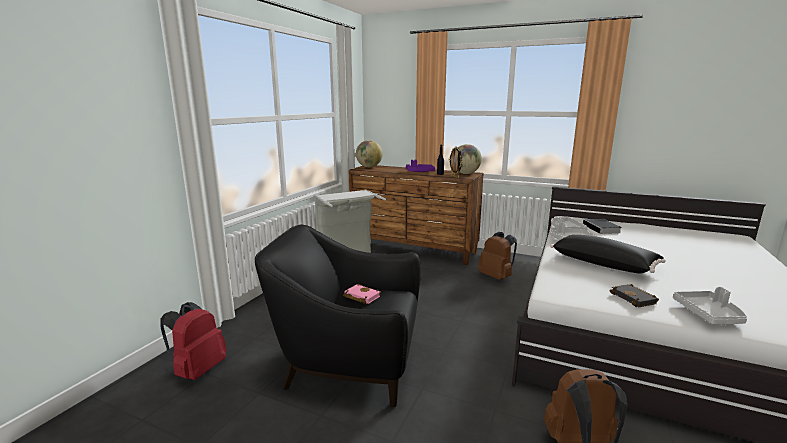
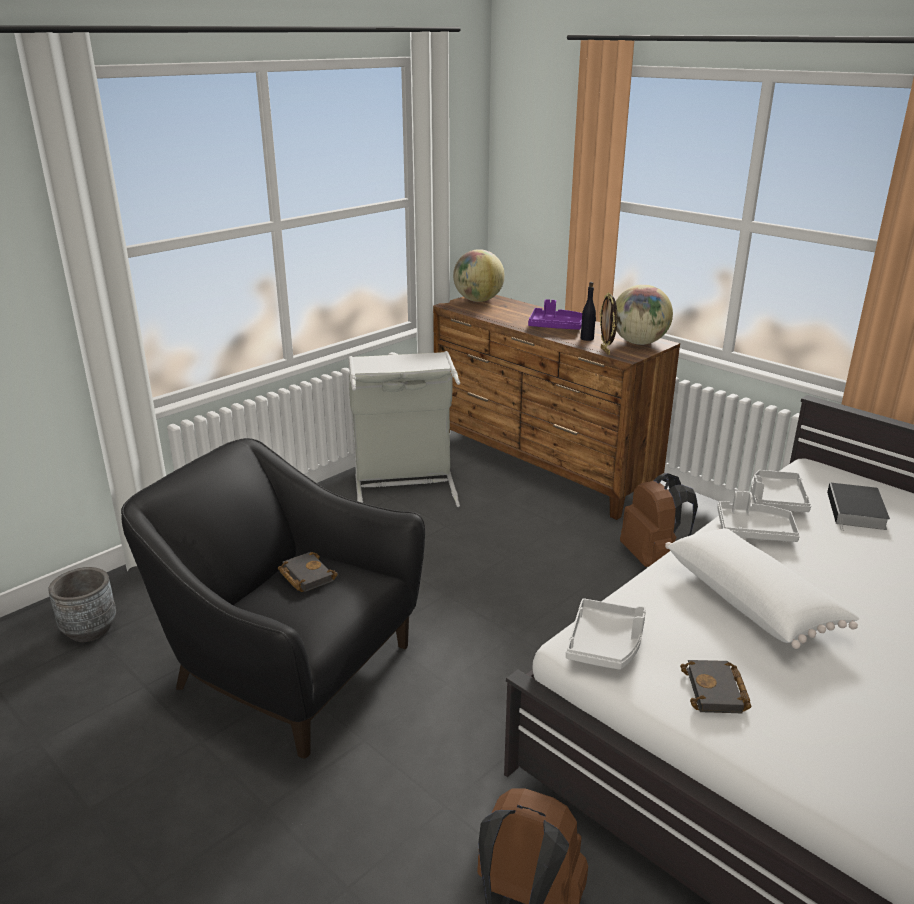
camera: 20 degrees right, 10 degrees up
(198, 370) = (90, 630): red backpack -> grey planter
(360, 297) = (305, 576): pink book -> black book
(603, 263) = (752, 601): black pillow -> white pillow
(709, 314) = (821, 759): grey tray -> grey tray (606, 644)

